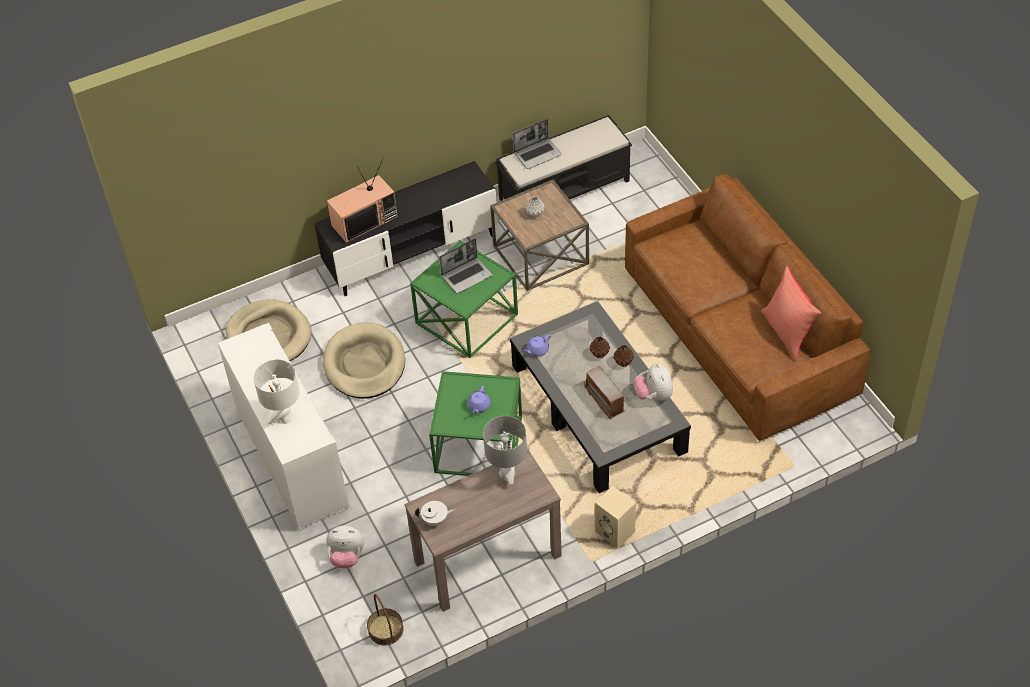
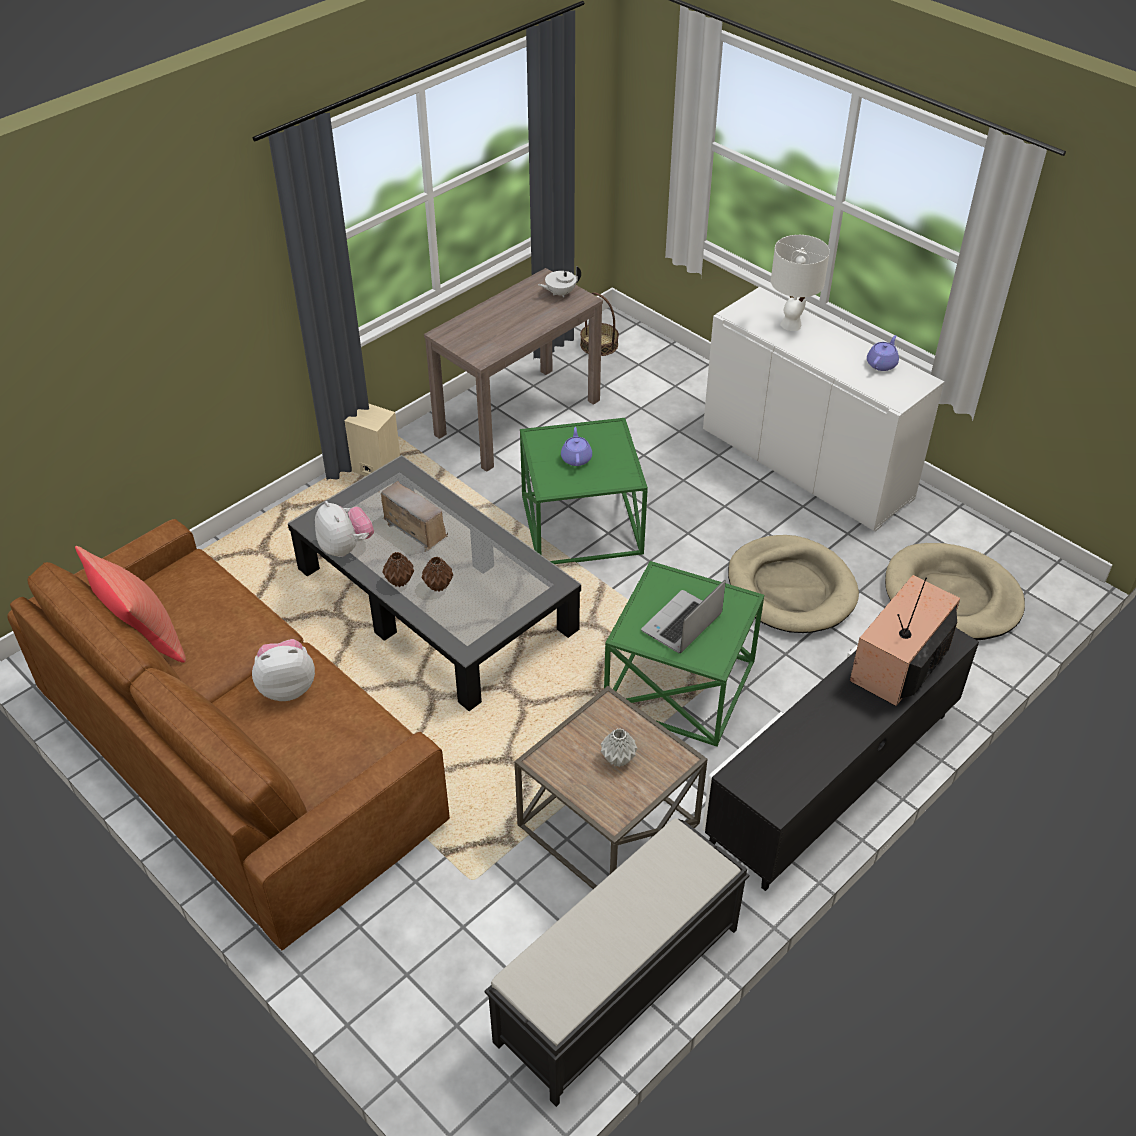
camera: 160 degrees right, 5 degrees down
(347, 557) = (676, 391): plush toy -> plush toy (287, 687)
(507, 474) = (496, 343): grey table lamp -> none
(537, 350) = (532, 572): purple teapot -> purple teapot (882, 364)
(538, 154) = (669, 898): laptop -> none

